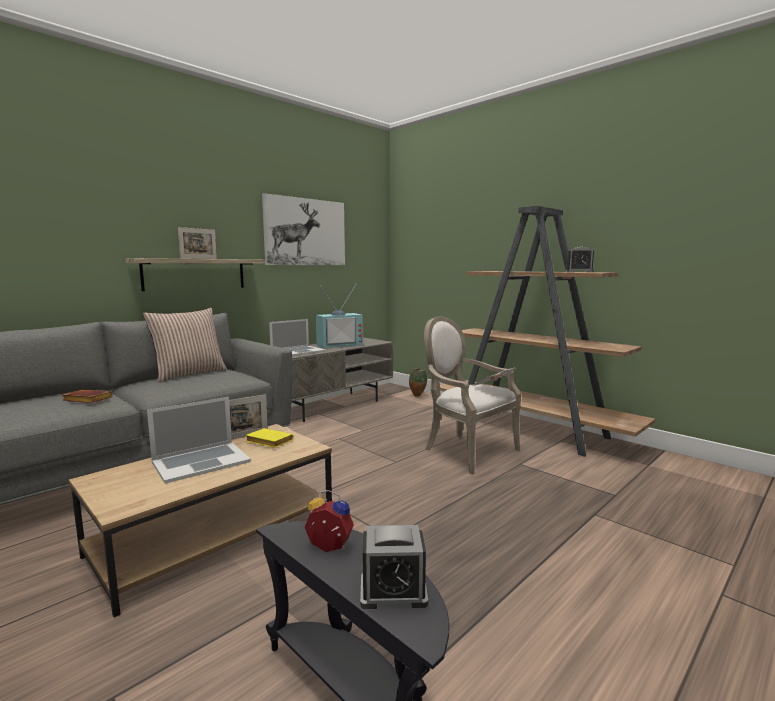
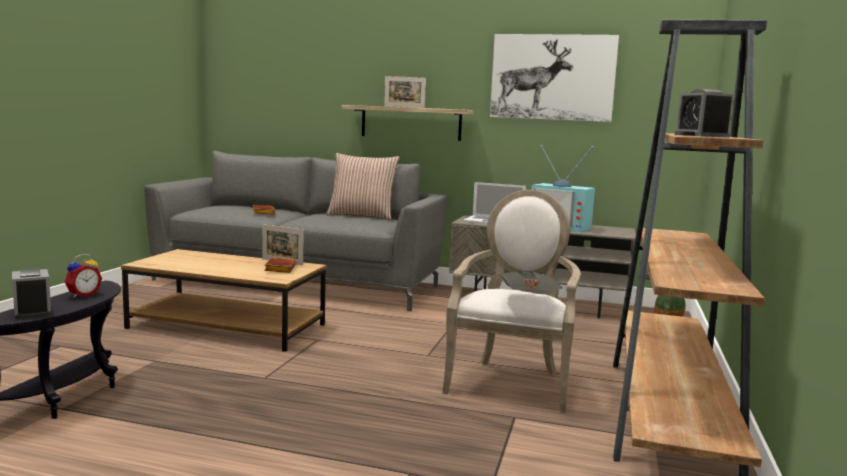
camera: 60 degrees right, 0 degrees up
(201, 462) = (224, 263): laptop -> none
(267, 442) = (279, 269): yellow book -> brown book
(328, 549) = (82, 295): alarm clock -> alarm clock turned 45 degrees clockwise

